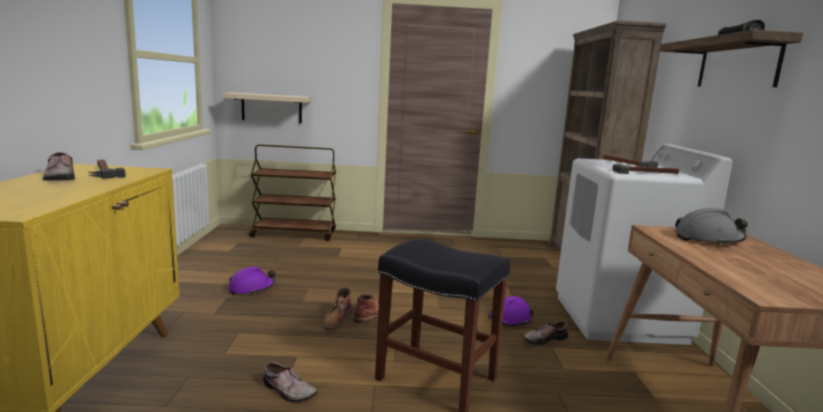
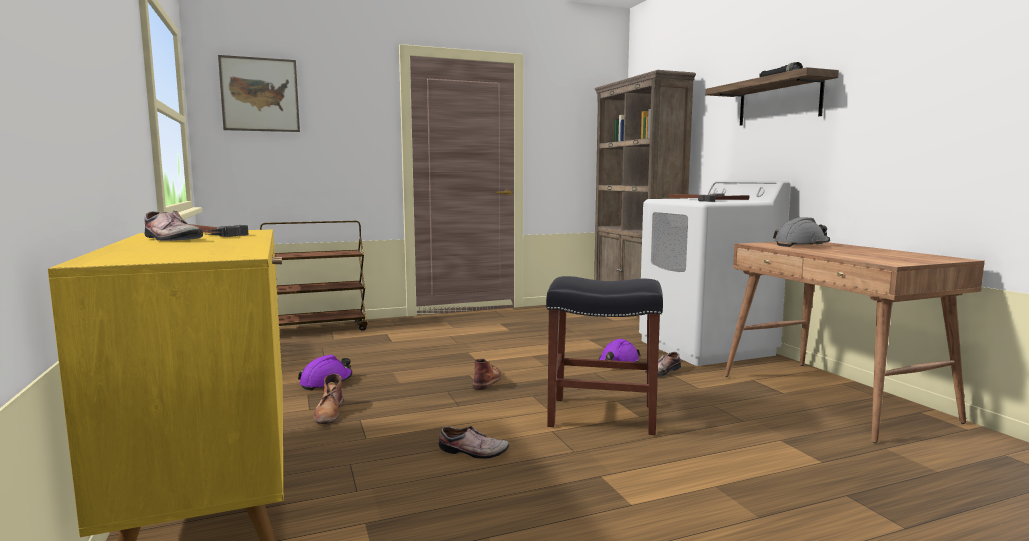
camera: 20 degrees left, 5 degrees down
(265, 38) = (260, 94): none -> picture
(271, 108) = (272, 178): beige shelf -> none
(336, 319) = (454, 391): brown boot -> brown boot (329, 412)

